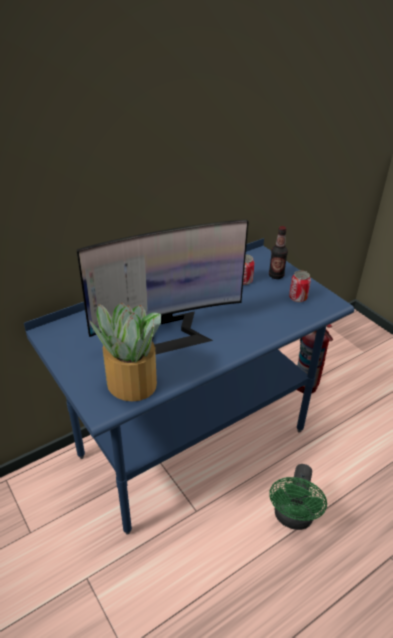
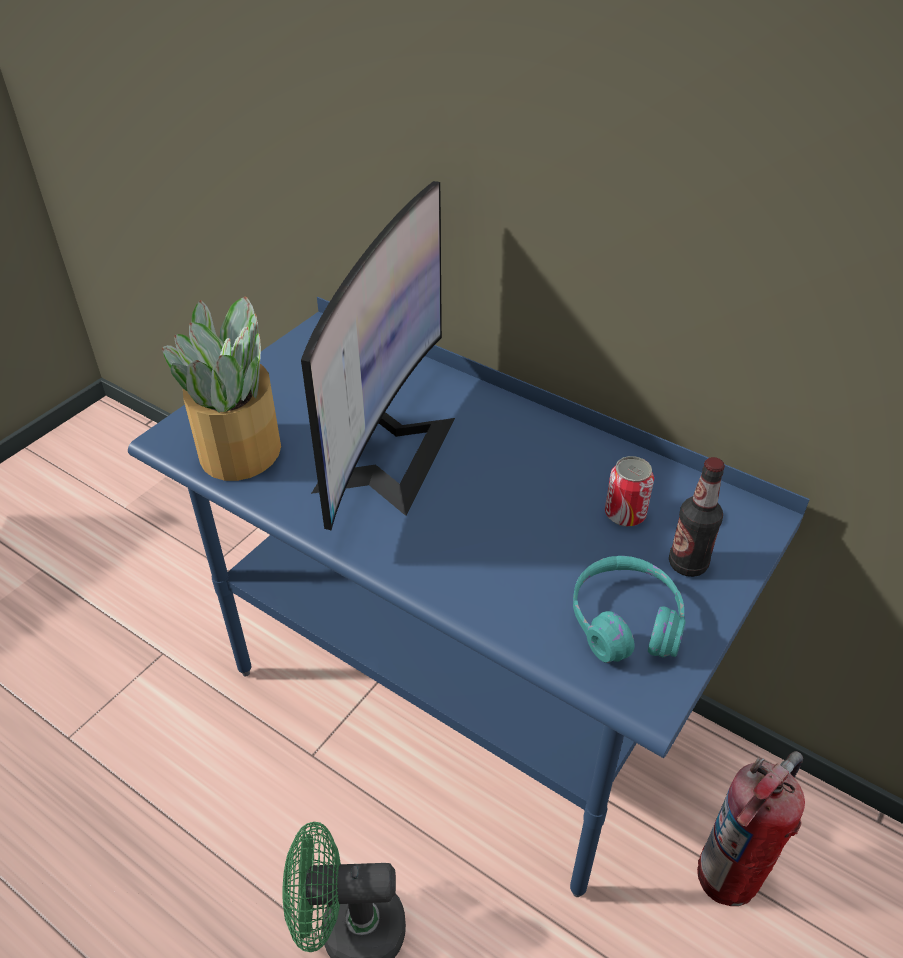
camera: 70 degrees right, 5 degrees up
(167, 333) = (385, 453): monitor -> monitor turned 120 degrees counterclockwise
(298, 297) = (625, 621): can -> turquoise headphones

